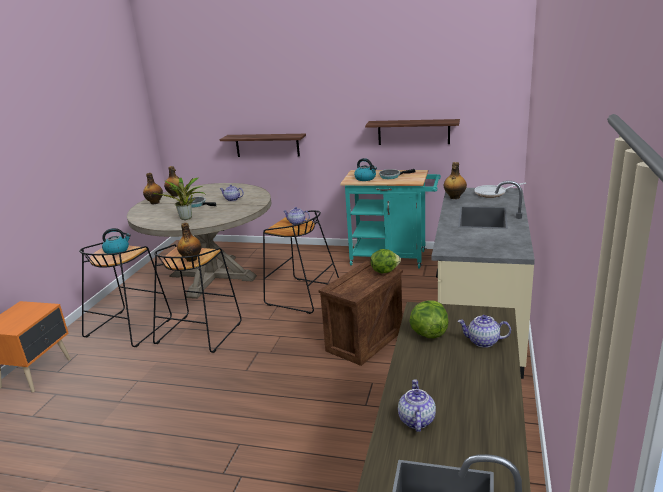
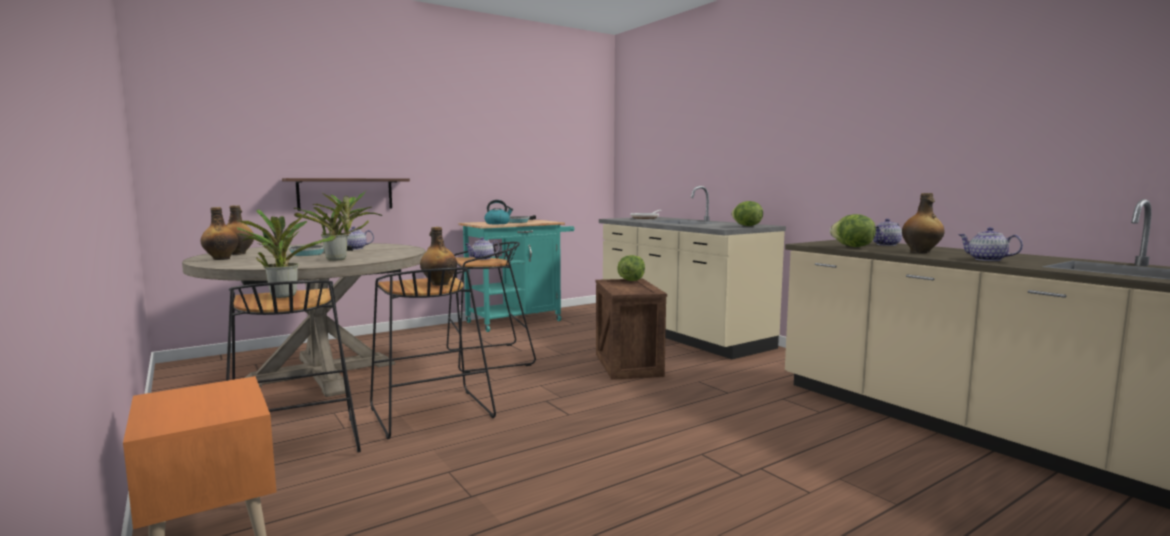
camera: 50 degrees left, 15 degrees down
(117, 250) = (282, 295): kettle -> potted plant
(413, 132) = (522, 179): shelf -> none
(454, 197) = (626, 220): bottle -> bottle (920, 252)
(491, 248) = (746, 226): none -> lettuce

